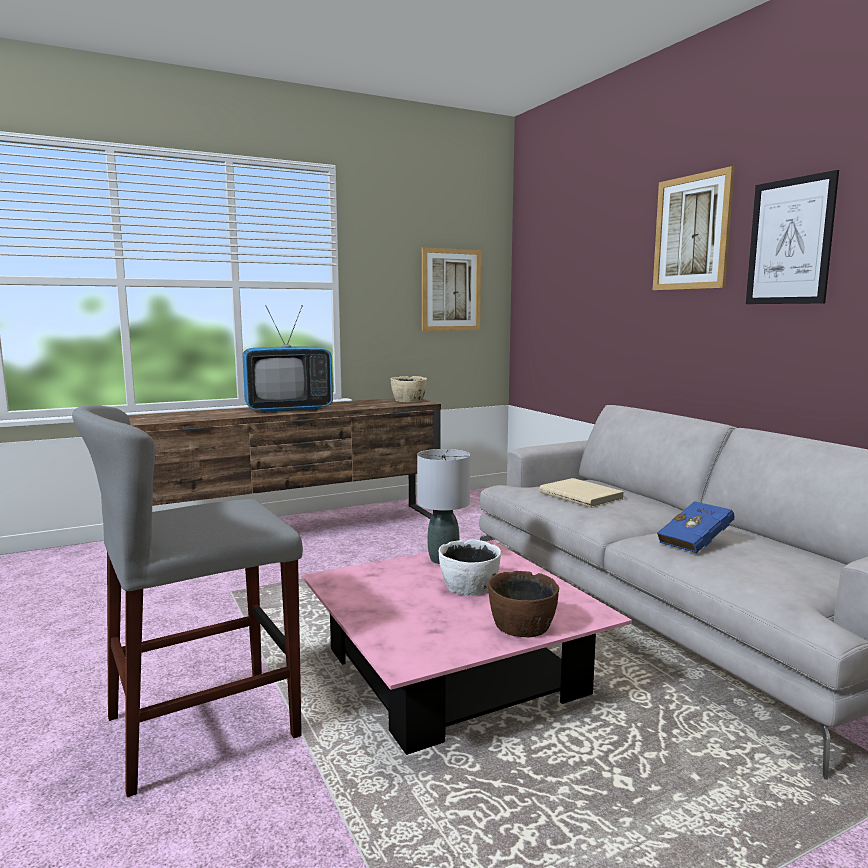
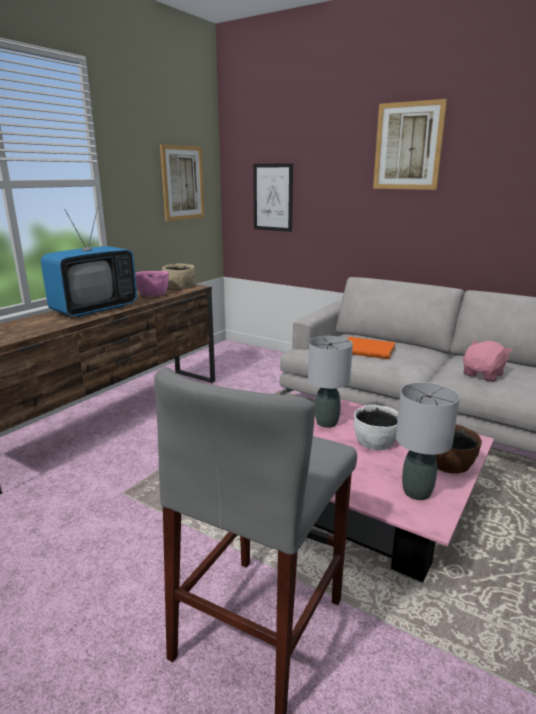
camera: 30 degrees left, 10 degrees up
(368, 403) = (152, 293): none -> pink bowl
(435, 638) = (417, 492): none -> grey table lamp
(582, 495) = (367, 350): beige book -> orange book
(697, 543) = (483, 375): blue book -> pink plush toy
(790, 242) = (491, 159): picture -> picture (273, 197)

